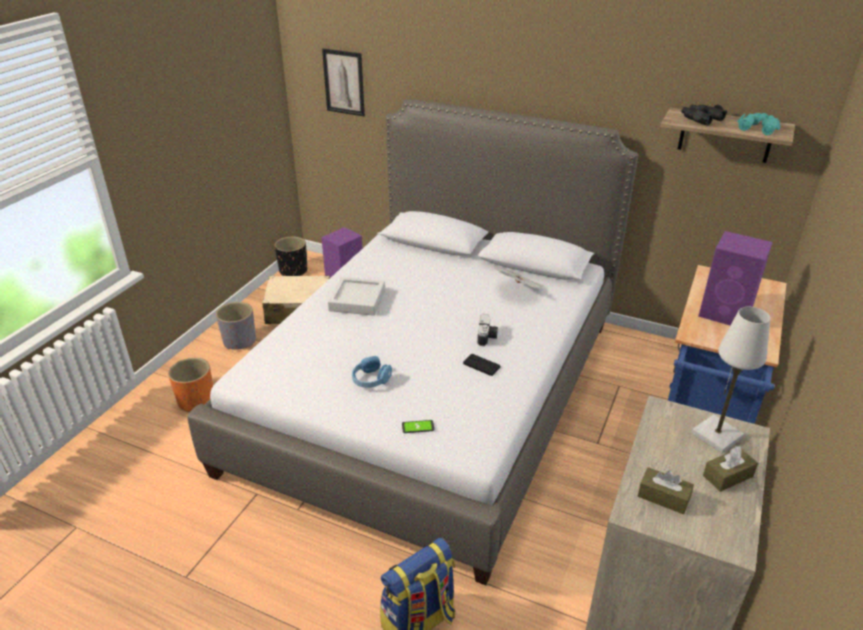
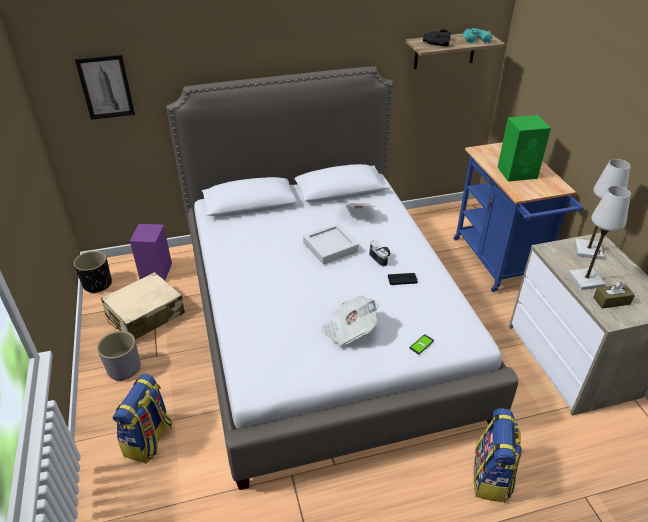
camera: 40 degrees left, 5 degrees up
(196, 401) = (149, 440): orange planter -> backpack
(357, 300) = (258, 277): grey tray -> grey tray (330, 247)
(371, 379) = (349, 330): blue headphones -> newspaper
(663, 461) = (586, 280): none -> white table lamp
(726, 313) = (518, 172): purple speaker -> green speaker
(727, 476) = (619, 270): brown tissue box -> none

